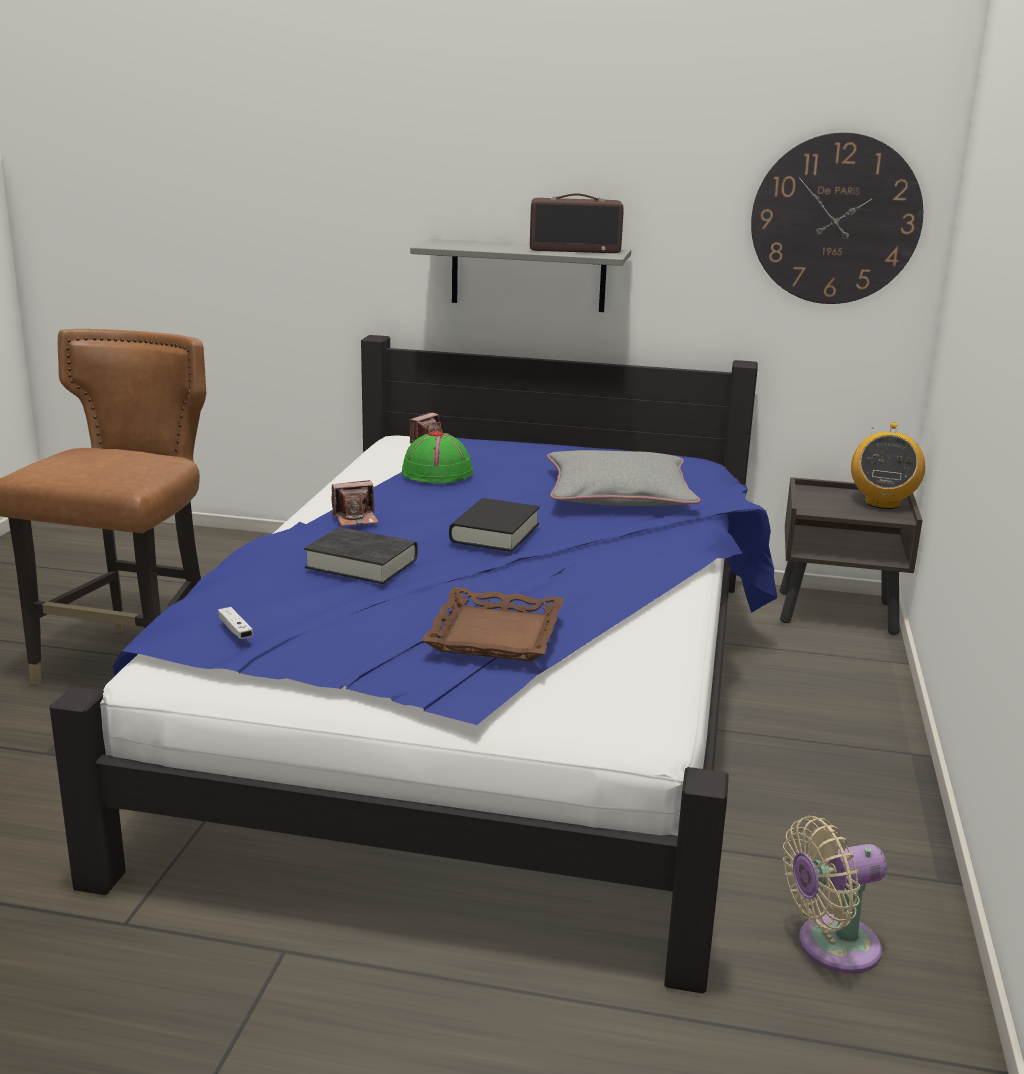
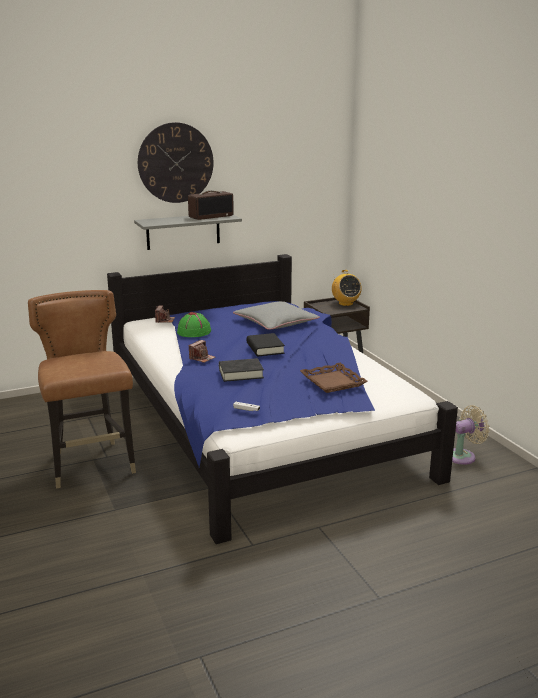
camera: 35 degrees left, 0 degrees up
(830, 947) = (463, 456): beige fan -> beige fan turned 150 degrees counterclockwise
(835, 219) = (309, 189): wall clock -> wall clock (175, 163)

